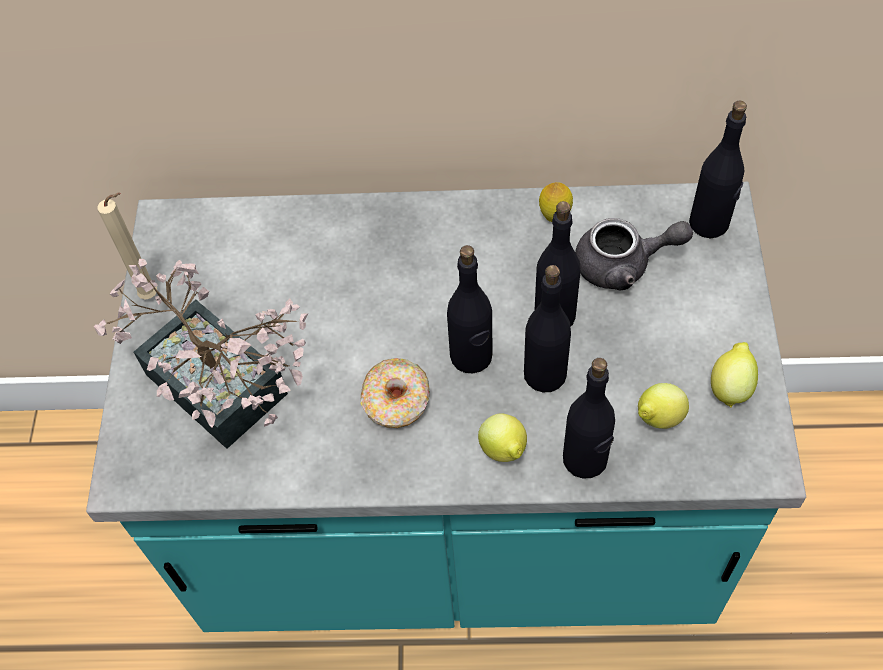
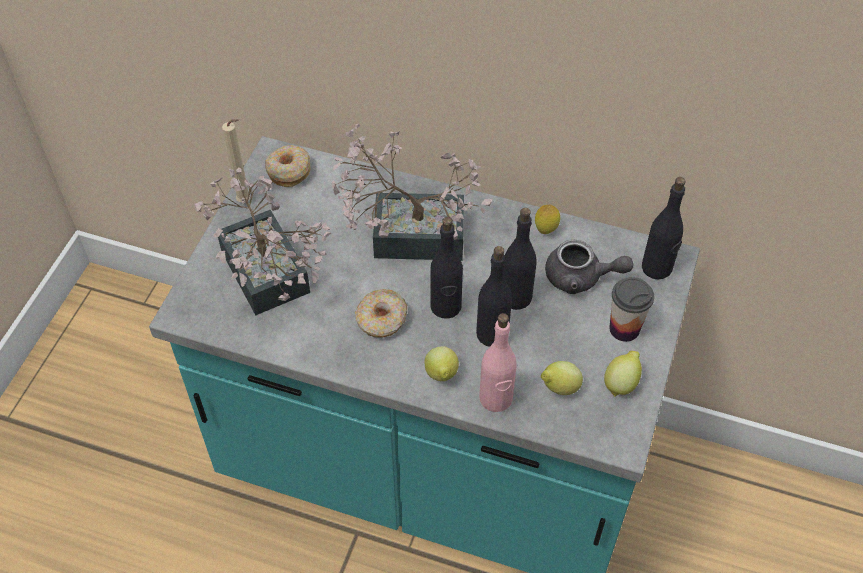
camera: 15 degrees right, 5 degrees down
(193, 237) = (288, 171): none -> donut
(382, 276) = (407, 235): none -> potted plant
(585, 459) = (496, 398): black bottle -> pink bottle
(704, 314) = (624, 329): none -> cup

